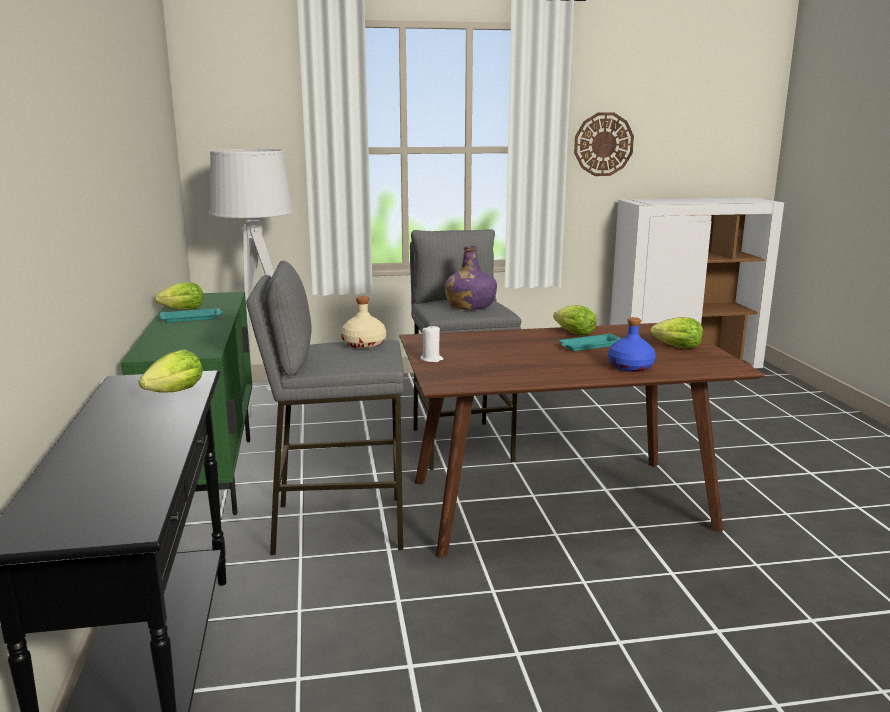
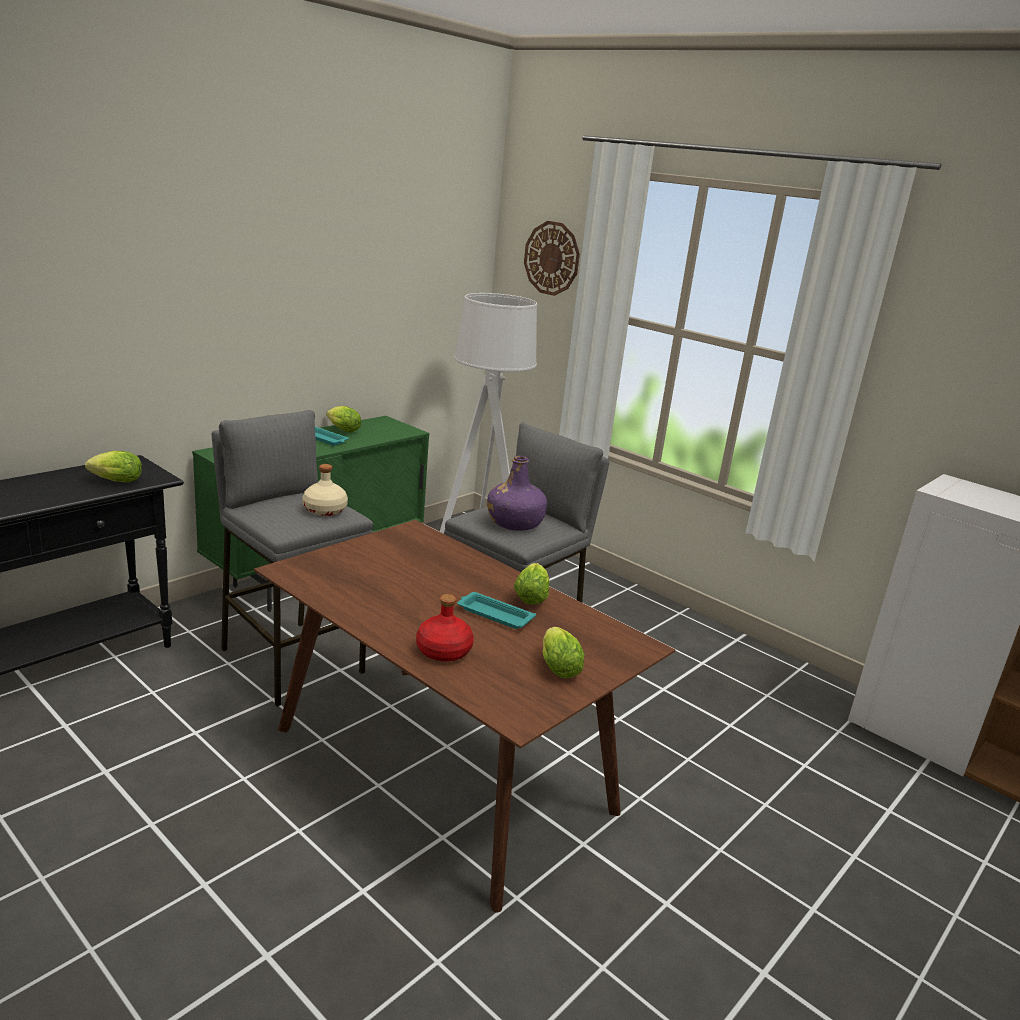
camera: 50 degrees right, 5 degrees up
(431, 359) = (353, 549): white candle -> none
(603, 144) = (941, 387): wall clock -> wall clock (552, 258)
(630, 367) = (443, 651): blue bottle -> red bottle

